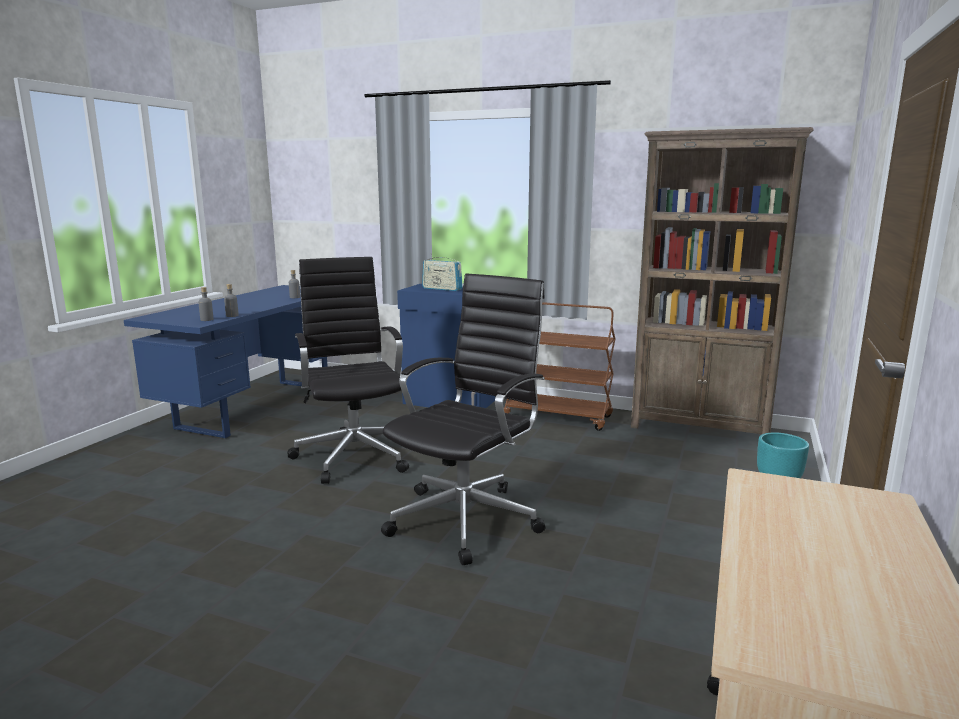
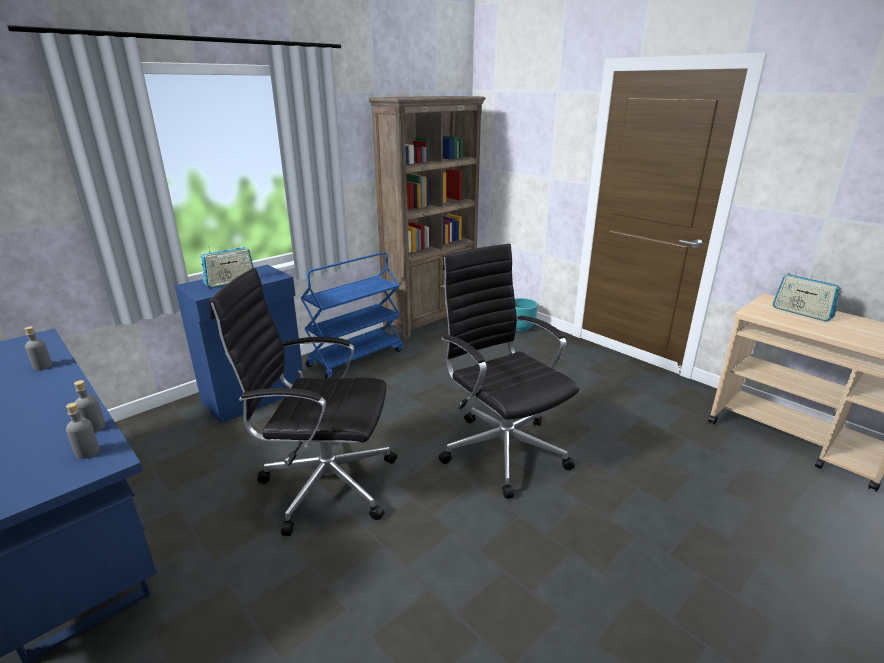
camera: 65 degrees left, 10 degrees up
(558, 417) = (356, 357): brown cart -> blue cart
(843, 526) = (801, 313): none -> radio

